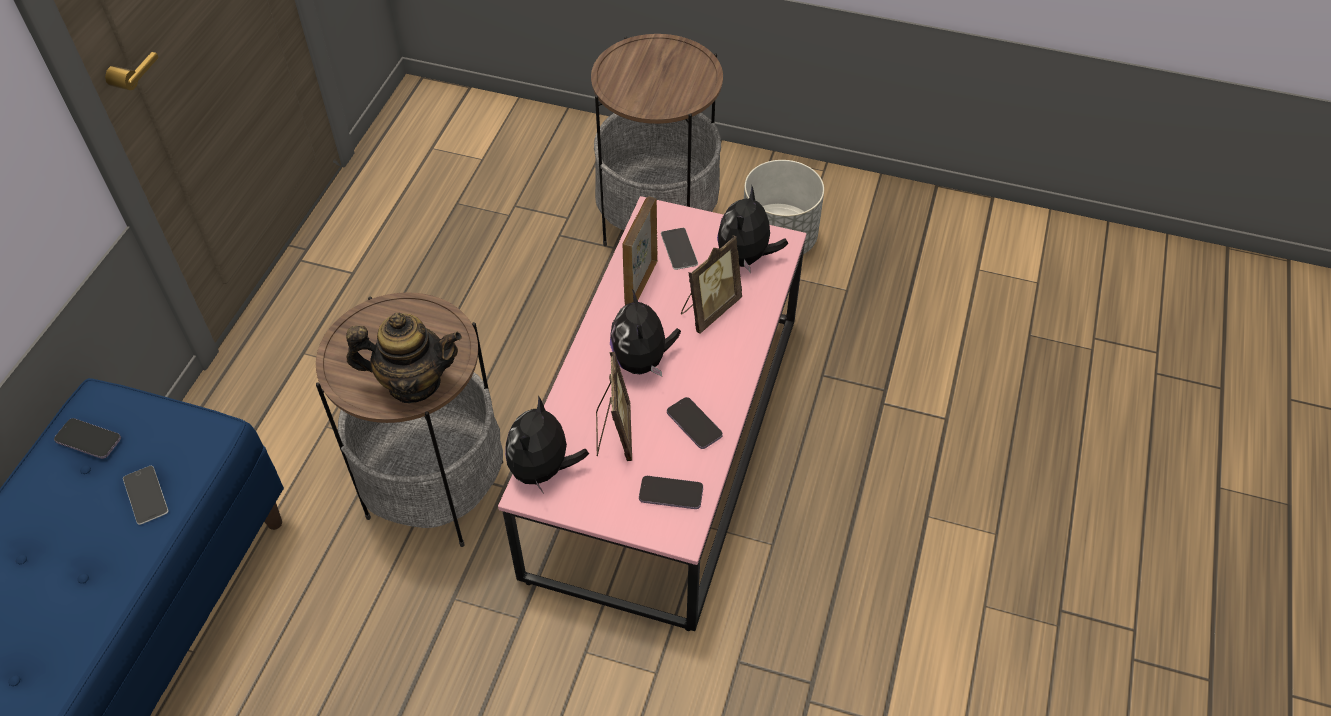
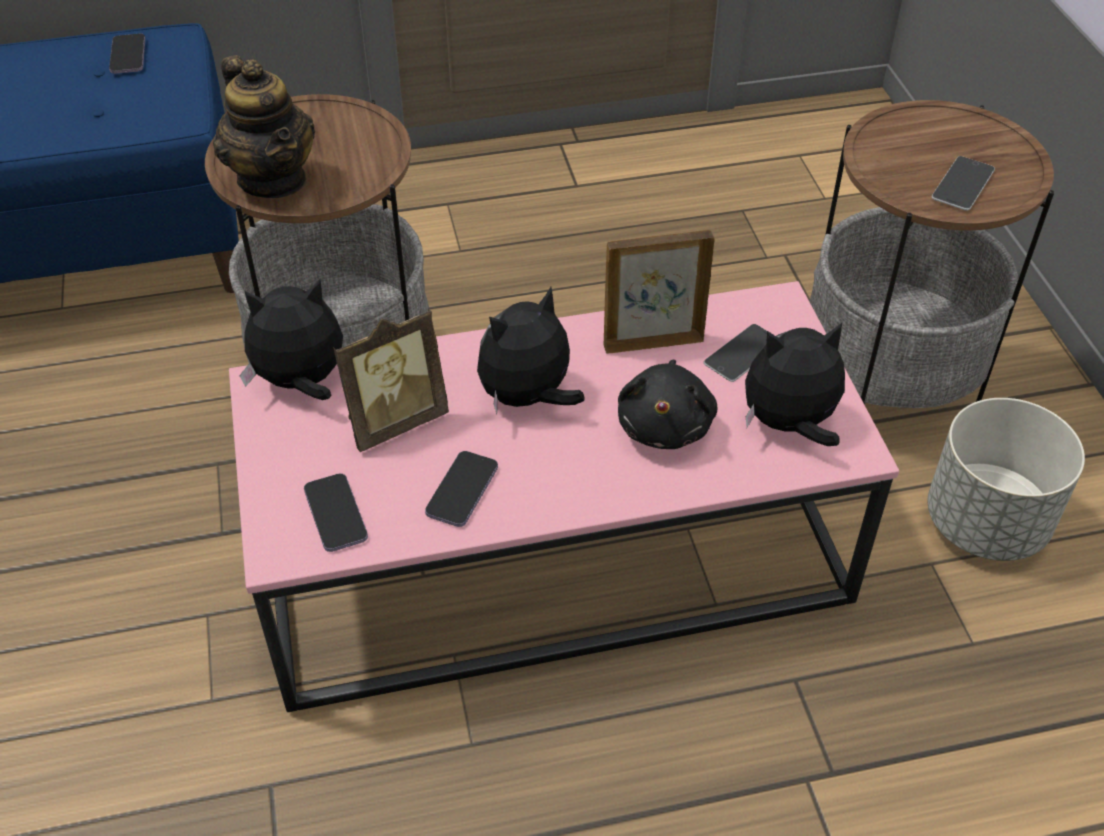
camera: 60 degrees right, 5 degrees down
(145, 495) = (83, 115): phone -> phone (963, 183)
(709, 309) = (665, 425): picture frame -> black plush toy

